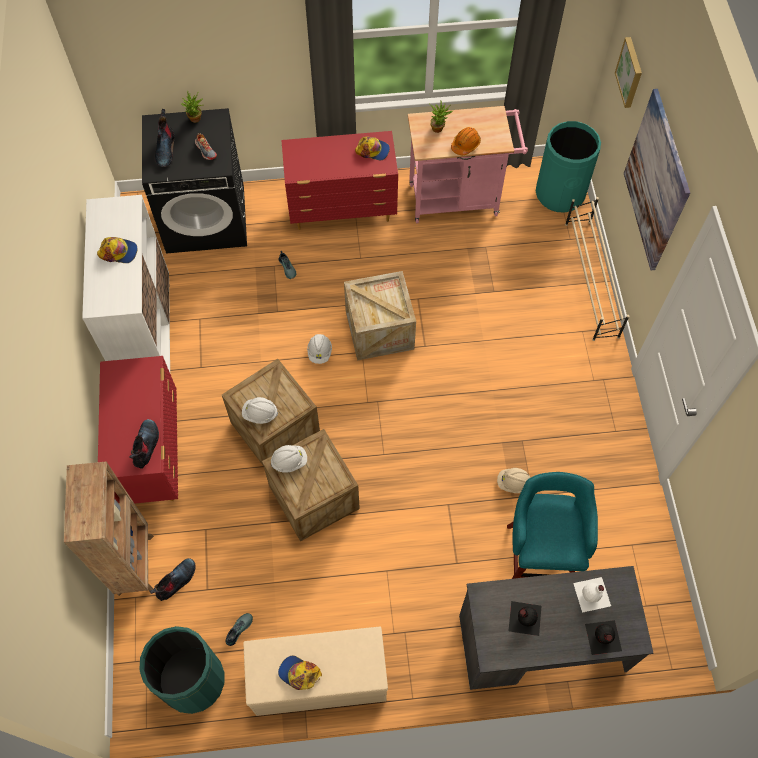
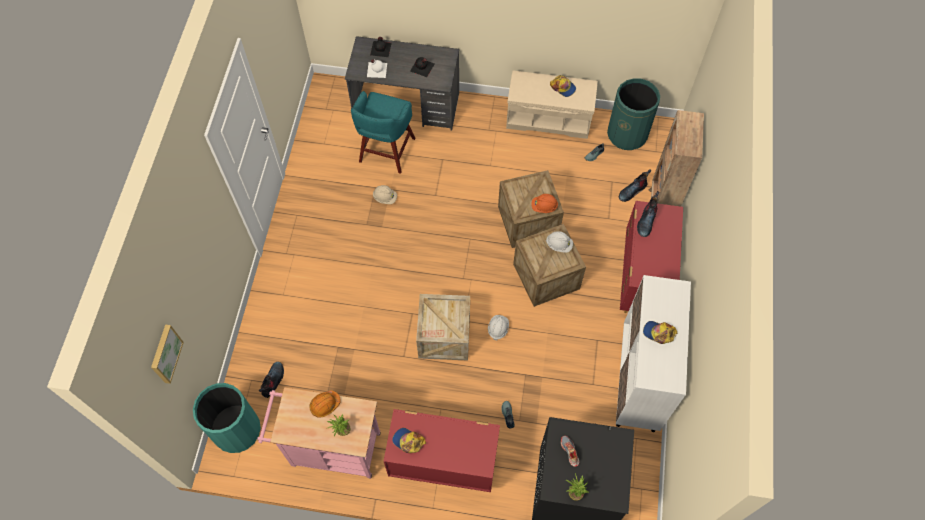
camera: 165 degrees left, 0 degrees up
(165, 149) = (608, 463): boot -> boot (273, 381)
(289, 461) = (544, 207): white hard hat -> orange hard hat
(591, 280) = (253, 337): beige shoe rack -> none
(656, 182) = (202, 254): picture -> none

